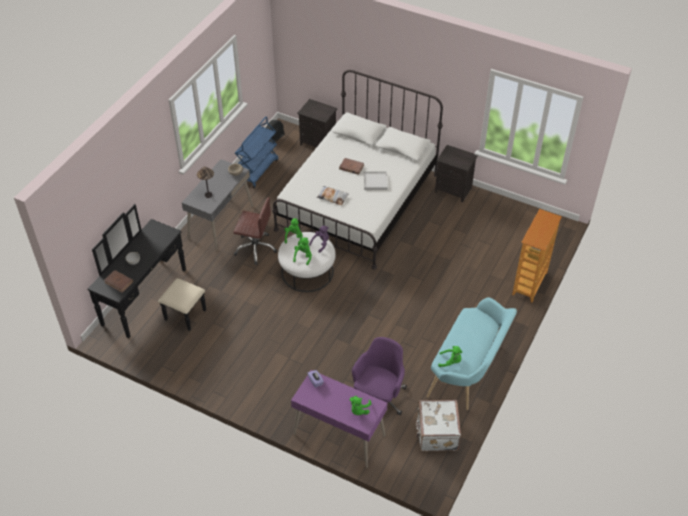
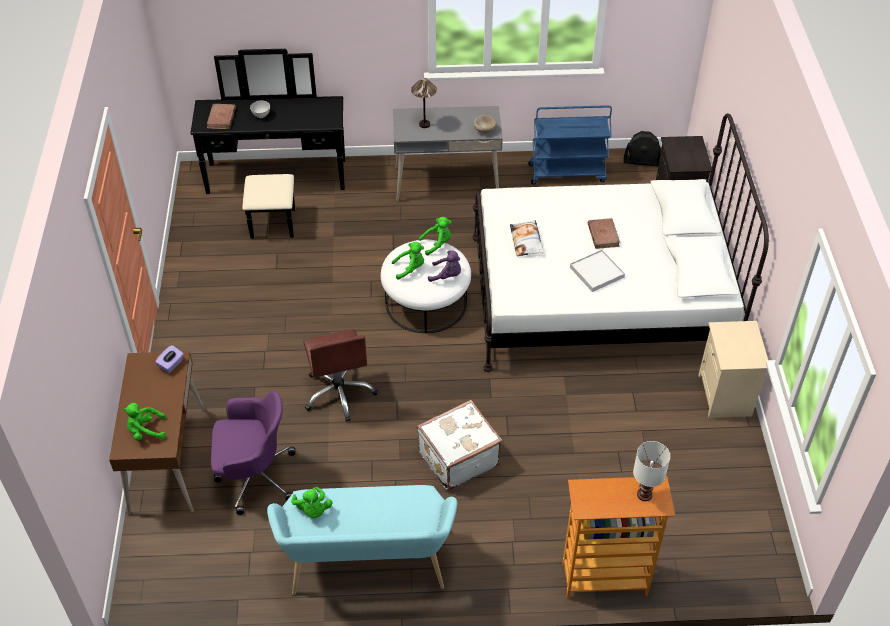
camera: 60 degrees right, 0 degrees up
(255, 248) = (428, 234): brown office chair -> brown office chair (339, 393)
(339, 435) = (167, 460): purple desk -> brown desk
(436, 434) = (228, 572): white suitcase -> white suitcase (457, 458)
(454, 189) = (726, 396): black nightstand -> beige nightstand
(545, 221) = (643, 495): none -> white table lamp

